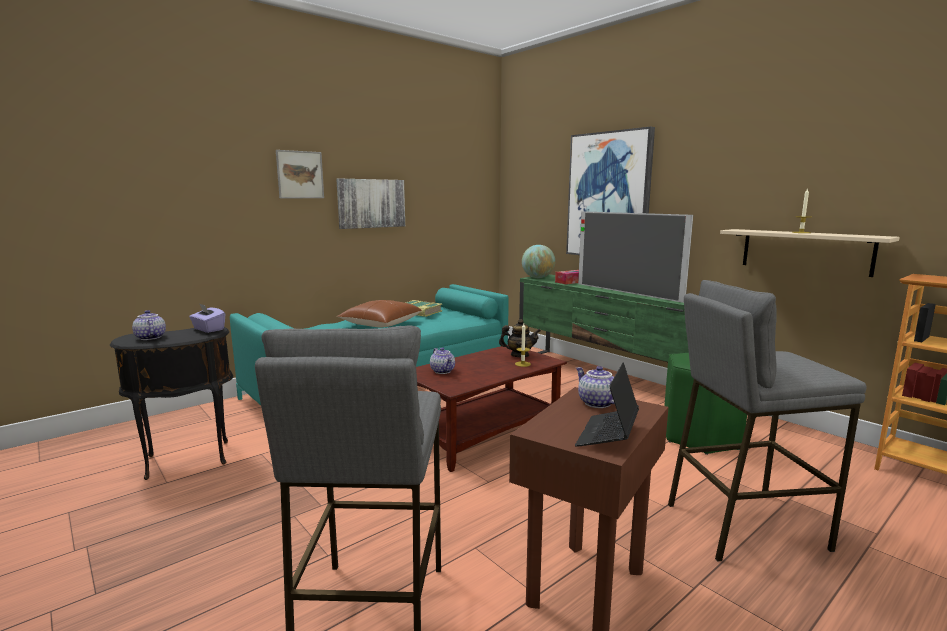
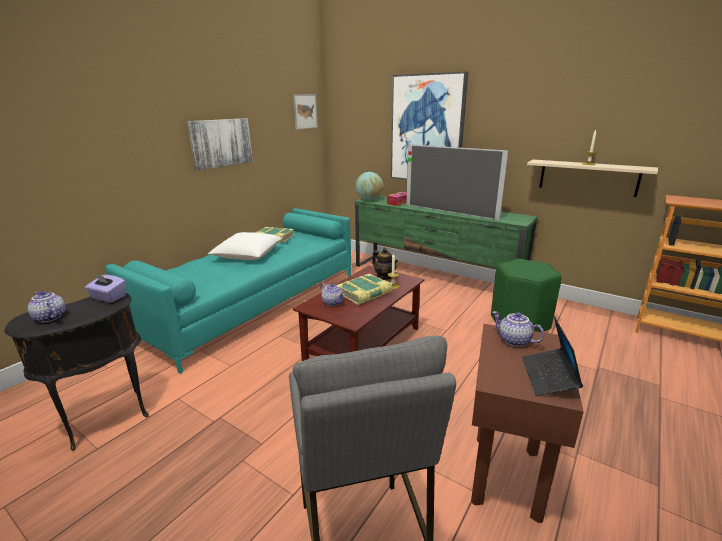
camera: 15 degrees left, 10 degrees up
(300, 174) = (152, 120): picture -> picture (305, 111)
(381, 323) = (247, 254): brown pillow -> white pillow
(485, 367) = (365, 293): none -> book
(519, 355) = (384, 277): teapot -> teapot turned 60 degrees clockwise
(743, 525) = (581, 395): grey stool -> none

